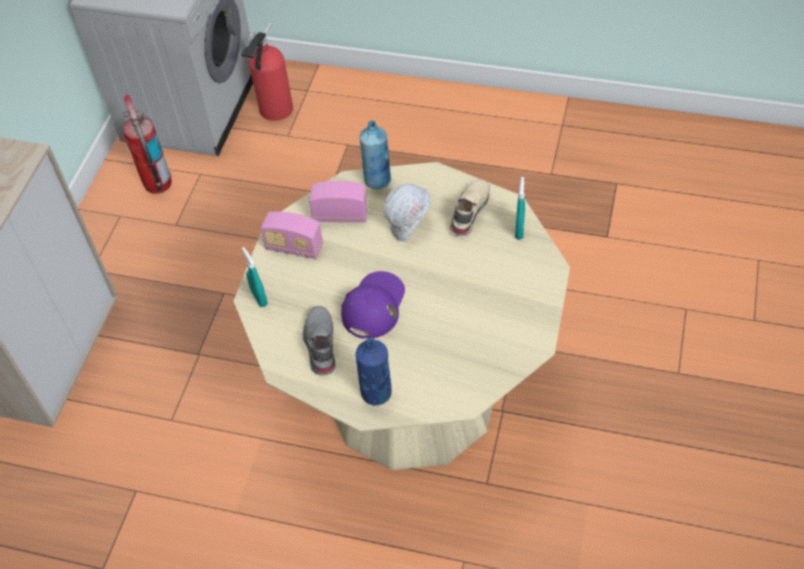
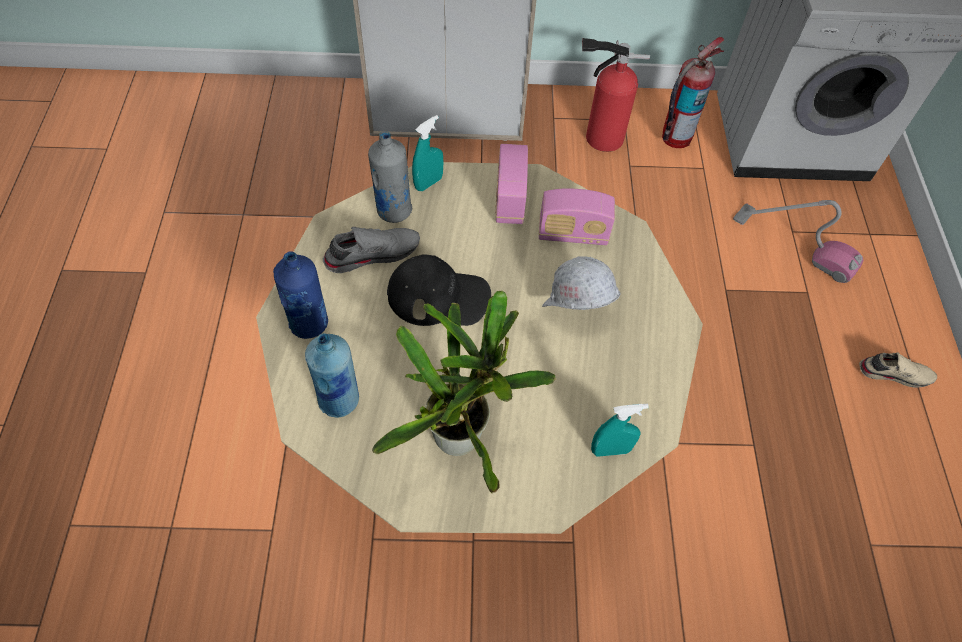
camera: 70 degrees right, 5 degrees up
(274, 111) = (821, 210): fire extinguisher -> fire extinguisher (600, 137)
(280, 325) = (394, 210): none -> grey bottle
(300, 138) = (794, 244): none -> vacuum cleaner
(340, 215) = (572, 234): radio -> radio turned 105 degrees clockwise
(374, 306) = (439, 296): purple cap -> black cap
(377, 180) = (643, 262): blue bottle -> blue bottle (340, 400)
(468, 211) = (625, 377): beige shoe -> beige shoe (894, 373)
(490, 308) = (462, 432): none -> potted plant

